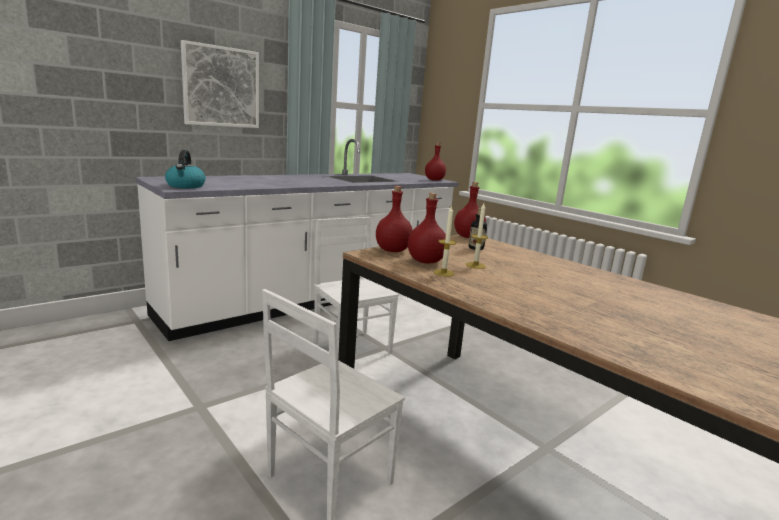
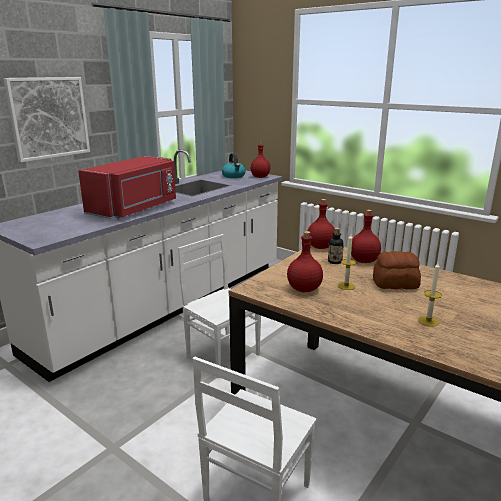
camera: 10 degrees left, 5 degrees up
(186, 186) = (45, 234): kettle -> kettle (234, 176)
(287, 183) = (135, 209): none -> red microwave
(392, 250) = (269, 280): red bottle -> red bottle (363, 261)
(443, 273) = (326, 301): candle -> candle (428, 321)
(533, 271) = (394, 283): none -> bread

